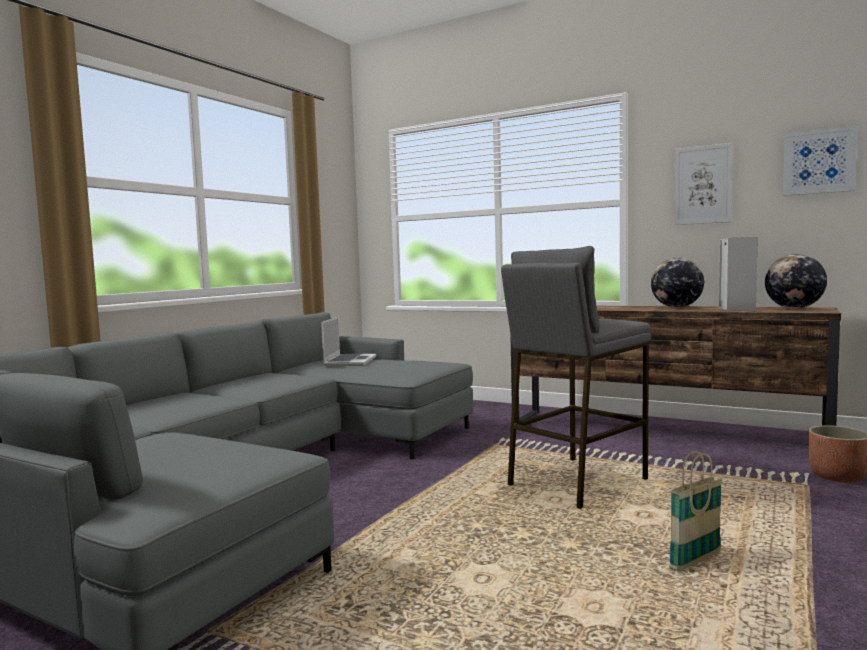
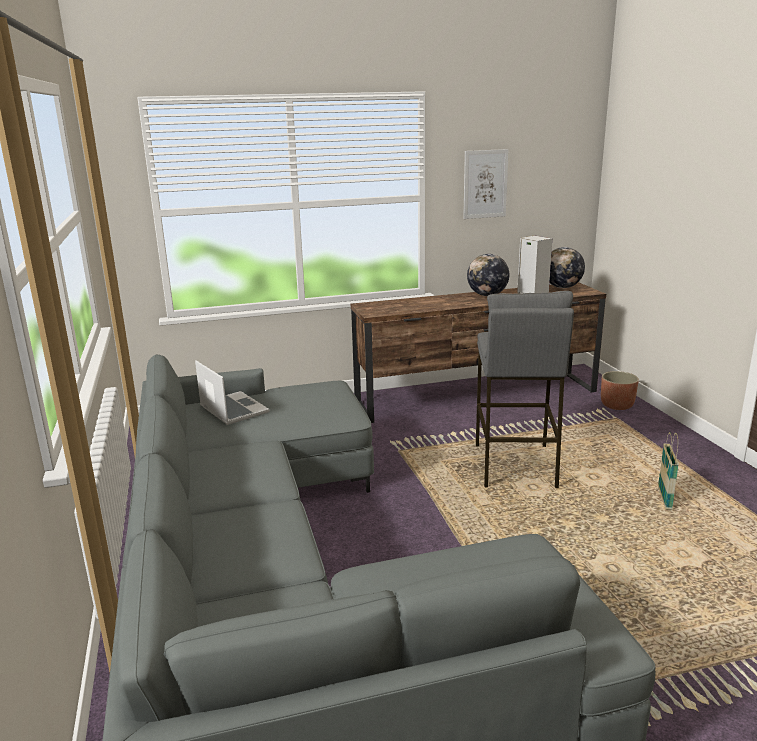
camera: 45 degrees left, 15 degrees up
(818, 162) = (562, 169): picture -> none

